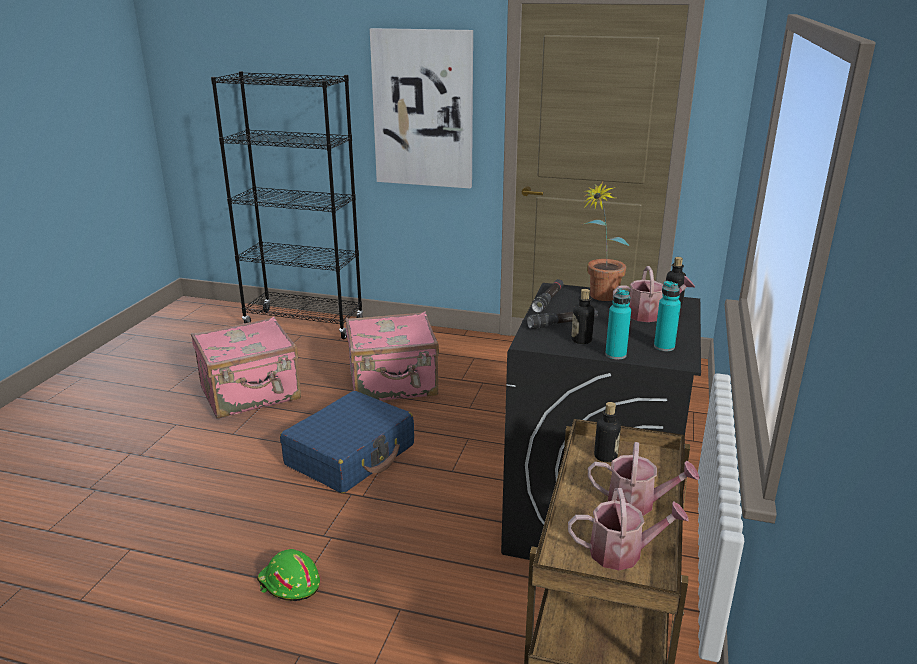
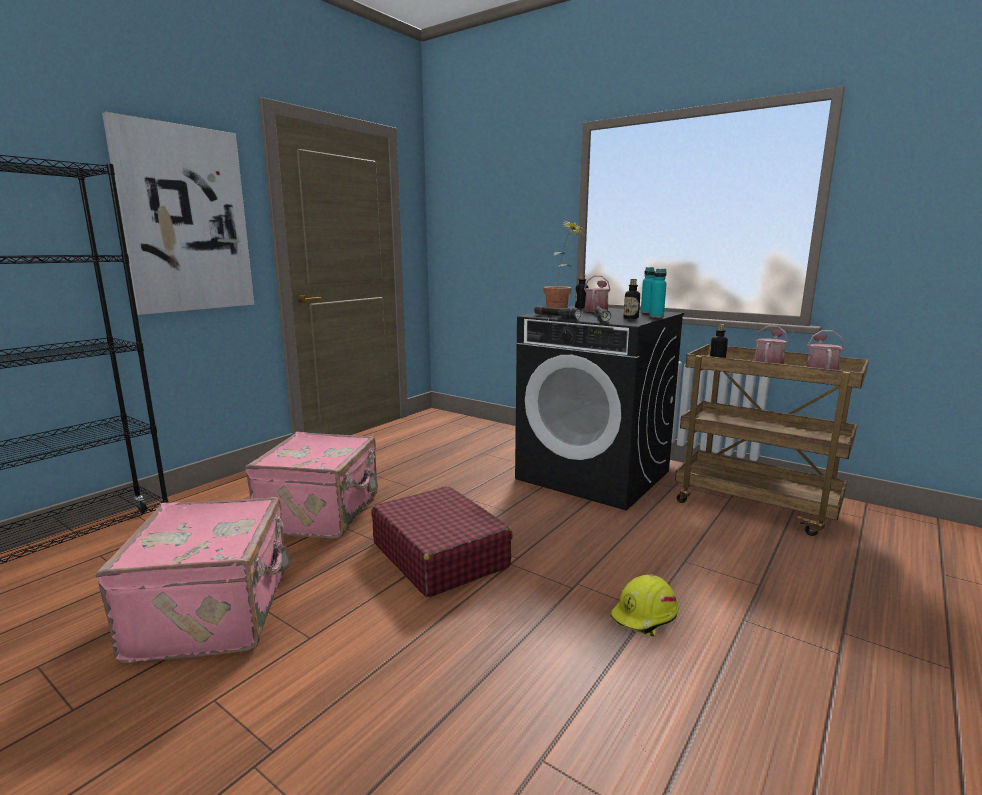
camera: 70 degrees left, 10 degrees down
(289, 584) = (645, 617): green hard hat -> yellow hard hat
(351, 455) = (439, 555): blue suitcase -> red suitcase

